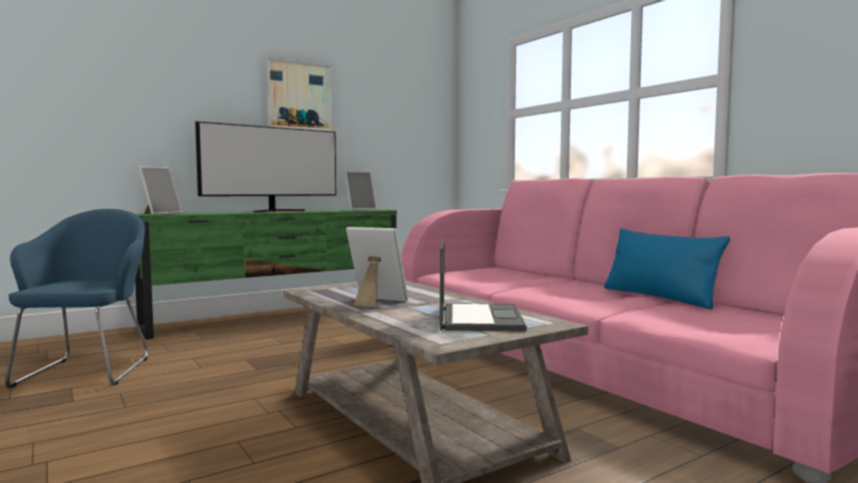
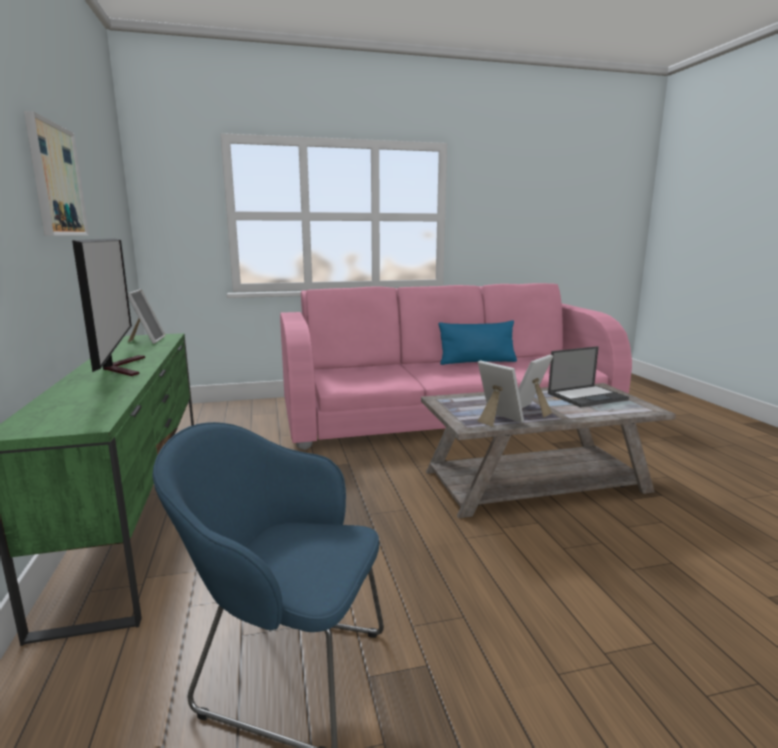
camera: 70 degrees left, 10 degrees up
(160, 214) = (67, 420): picture frame -> picture frame (496, 420)
(479, 318) = (587, 396): laptop -> laptop turned 135 degrees clockwise

